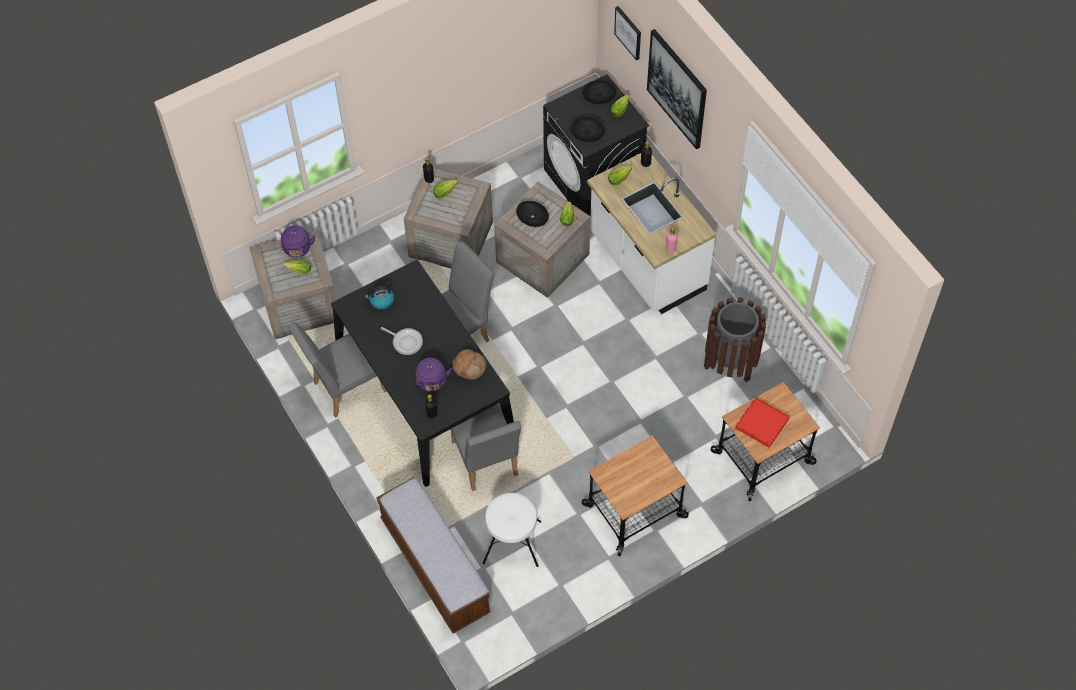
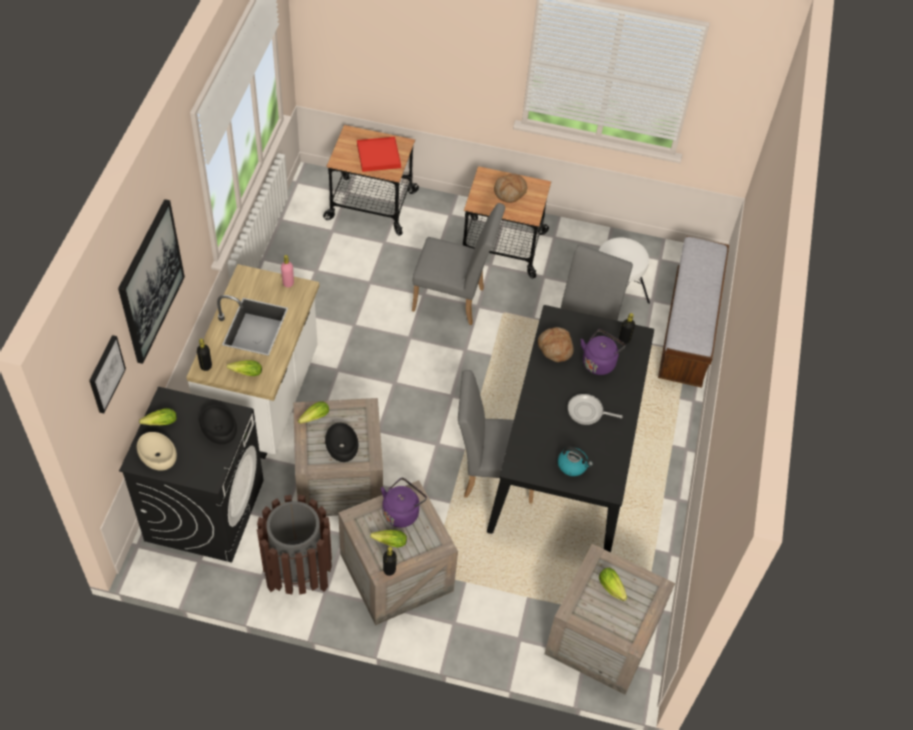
camera: 140 degrees left, 5 degrees down
(297, 250) = (593, 611): purple kettle -> purple kettle (402, 512)
(344, 389) = (634, 518): grey chair -> grey chair (454, 301)
(406, 342) = (587, 412): frying pan -> frying pan turned 60 degrees counterclockwise
(598, 95) = (158, 454): black bowl -> beige bowl
(639, 481) = (510, 192): none -> bread
(730, 361) = (305, 276): brown trash can -> brown trash can (298, 572)

